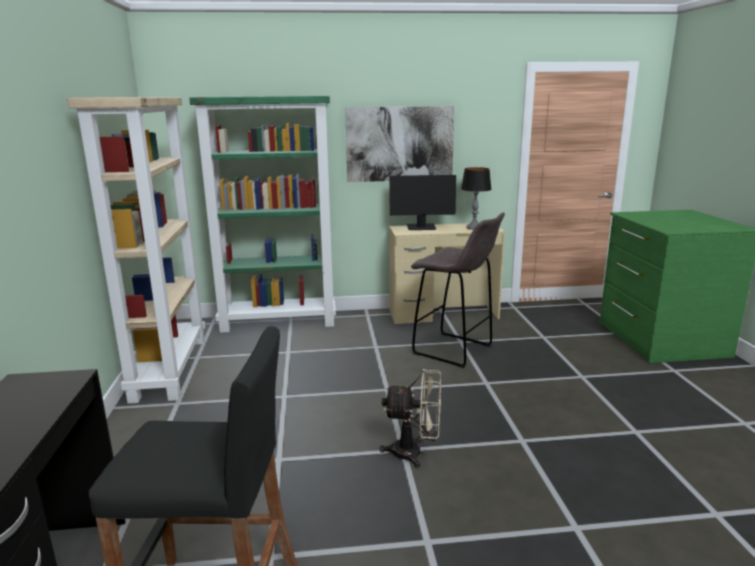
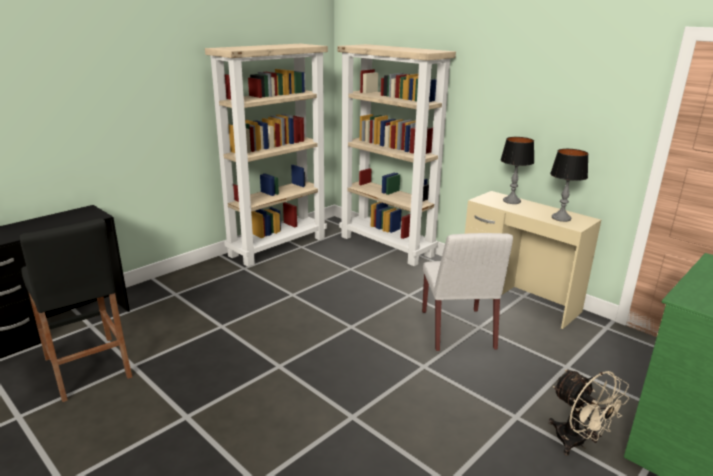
camera: 50 degrees right, 5 degrees up
(279, 322) = (387, 246): green bookcase -> beige bookcase
(400, 144) = (515, 108): picture -> none
(415, 453) = (280, 372): beige fan -> beige fan (577, 443)
(421, 227) = (512, 201): monitor -> table lamp
(454, 350) = (458, 330): grey stool -> white chair

